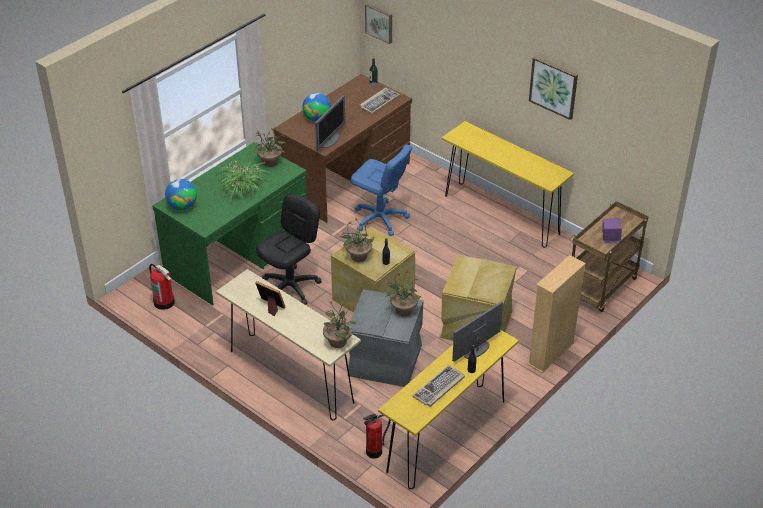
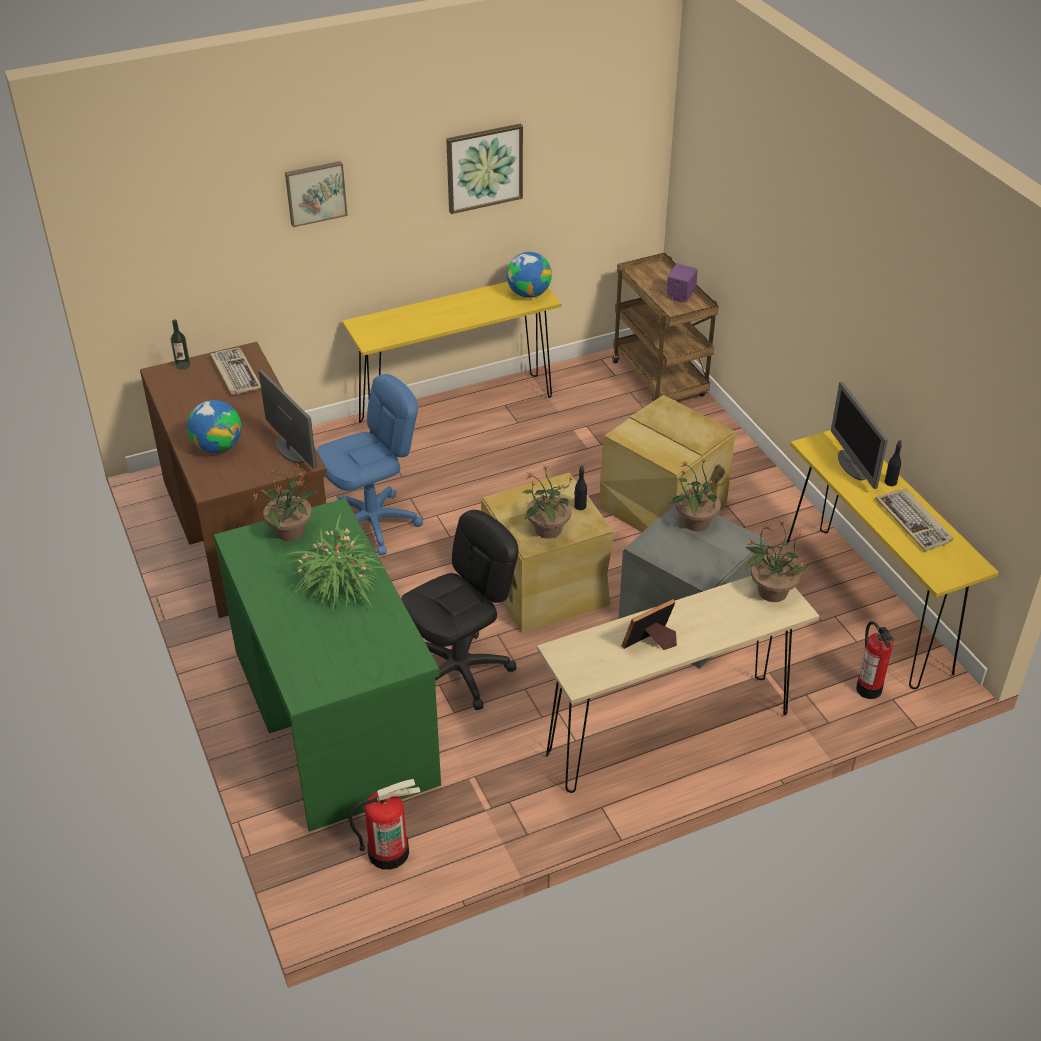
camera: 65 degrees left, 0 degrees up
(182, 206) = (327, 674): globe -> globe (528, 294)
(290, 287) = (460, 672): black office chair -> black office chair turned 75 degrees clockwise
(379, 22) = (135, 264): picture -> picture (315, 192)
(551, 354) = (756, 462): beige bookcase -> none

